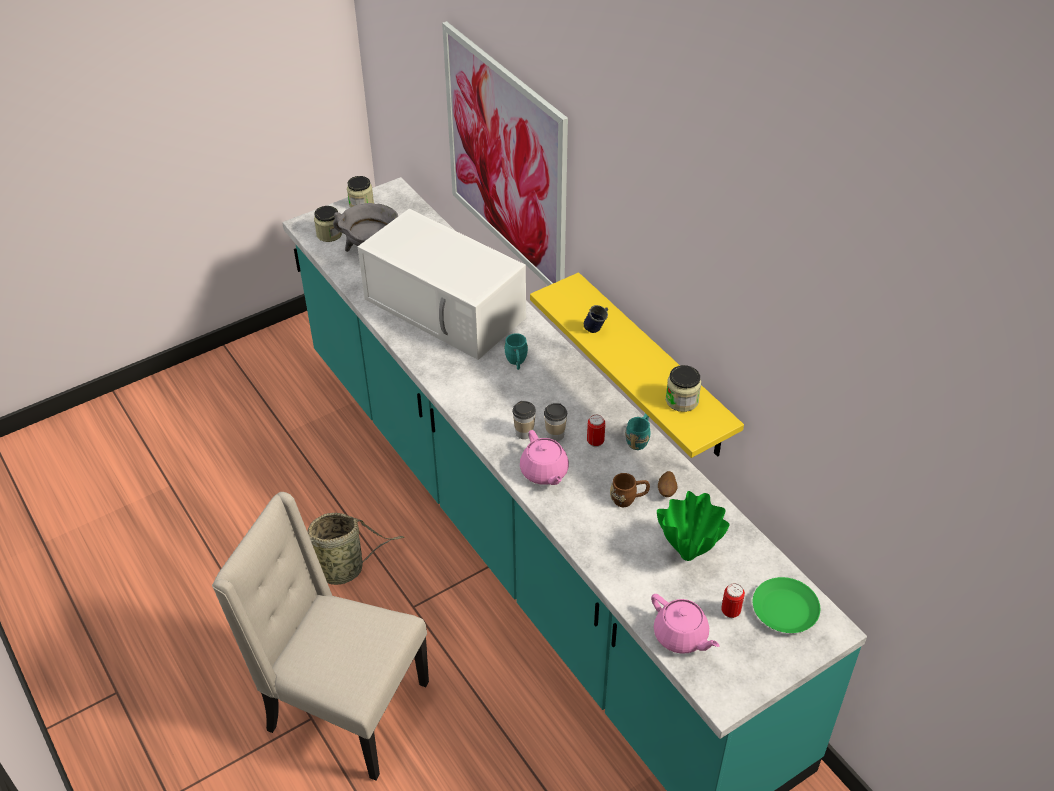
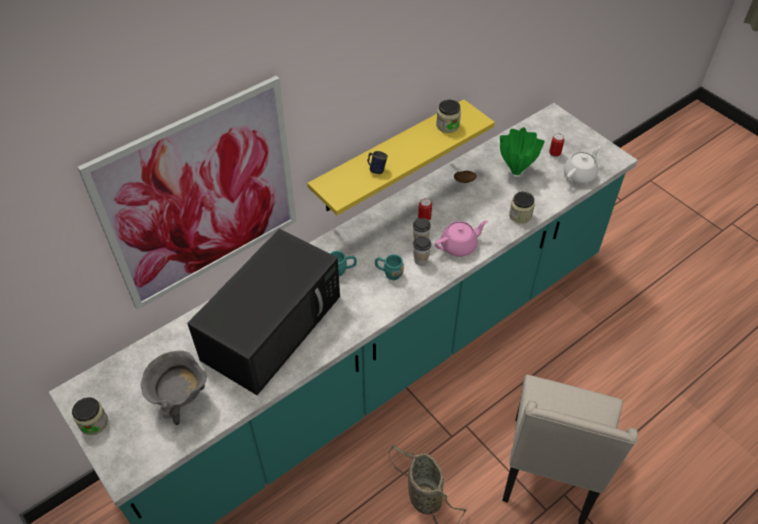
camera: 95 degrees left, 5 degrees up
(329, 234) = (145, 446): jar -> jar (520, 215)
(447, 308) = (273, 325): white microwave -> black microwave
(629, 499) = (475, 200): brown mug -> none
(639, 439) = (418, 195): turquoise mug -> turquoise mug (389, 273)
(681, 636) = (579, 175): pink teapot -> white teapot
(785, 610) = (546, 131): green plate -> none

